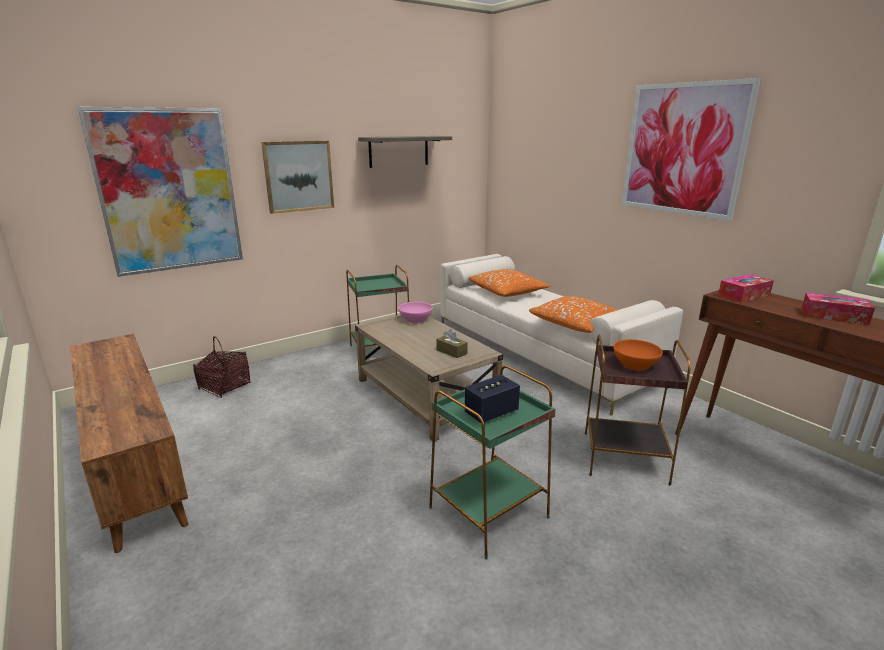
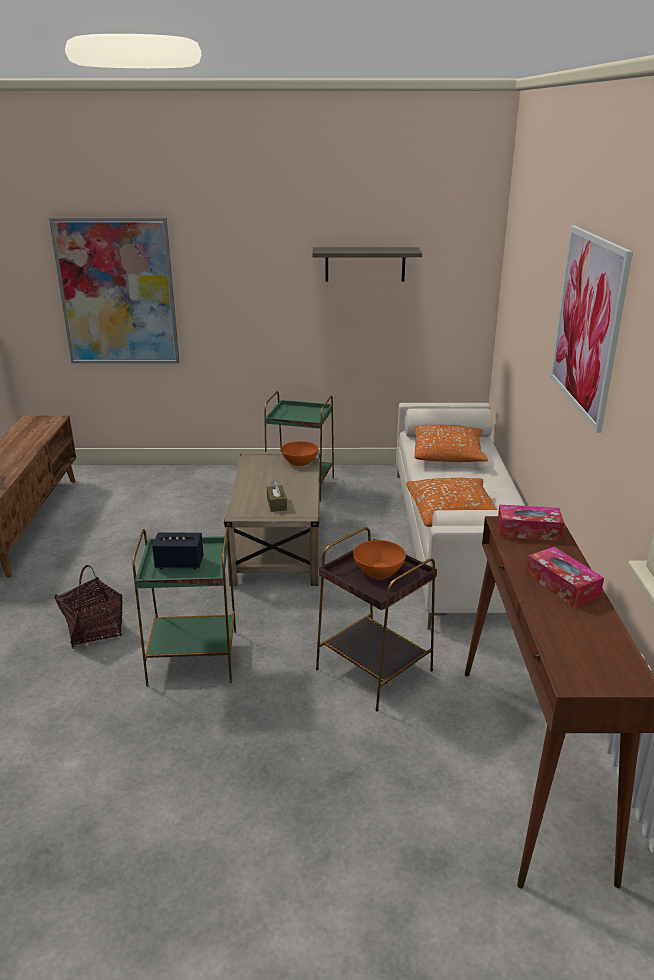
camera: 35 degrees right, 5 degrees up
(225, 386) = (141, 480): basket -> basket (94, 629)
(298, 176) = (241, 286): picture -> none
(416, 319) = (300, 461): pink bowl -> orange bowl

